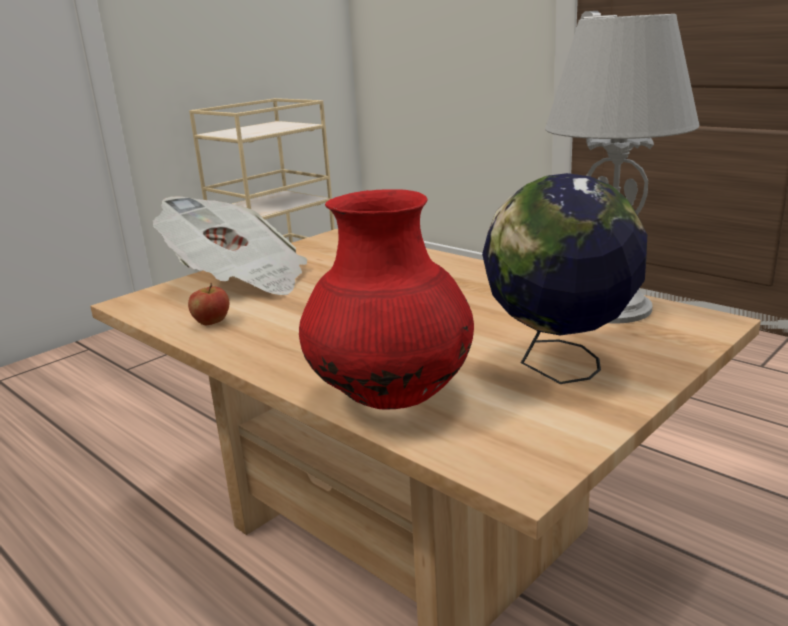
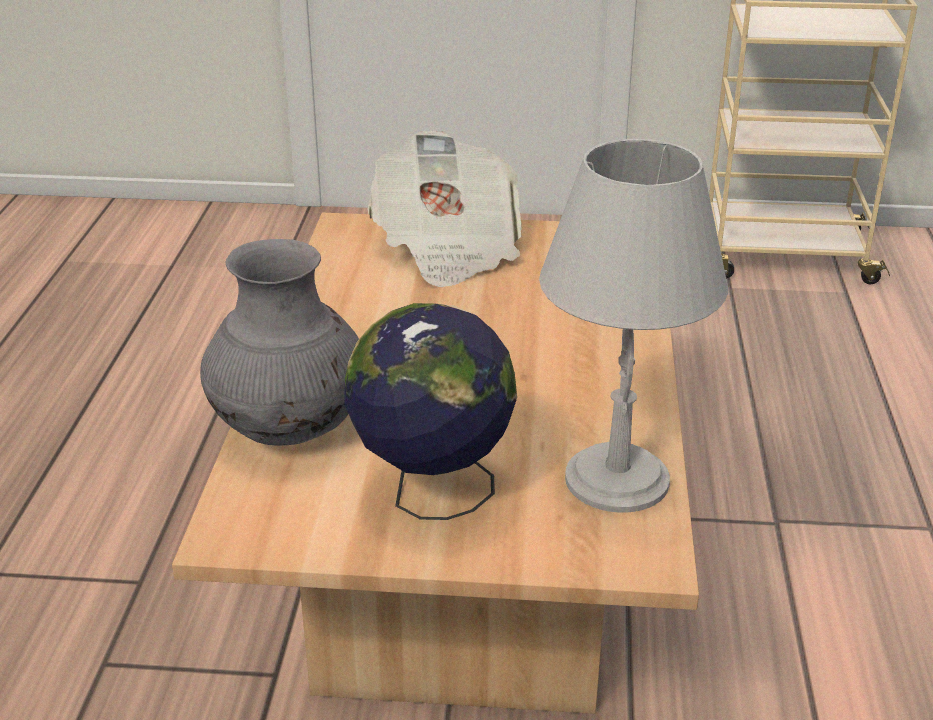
camera: 50 degrees right, 10 degrees up
(211, 322) = (345, 282): apple -> none
(391, 399) = (290, 431): red vase -> grey vase

